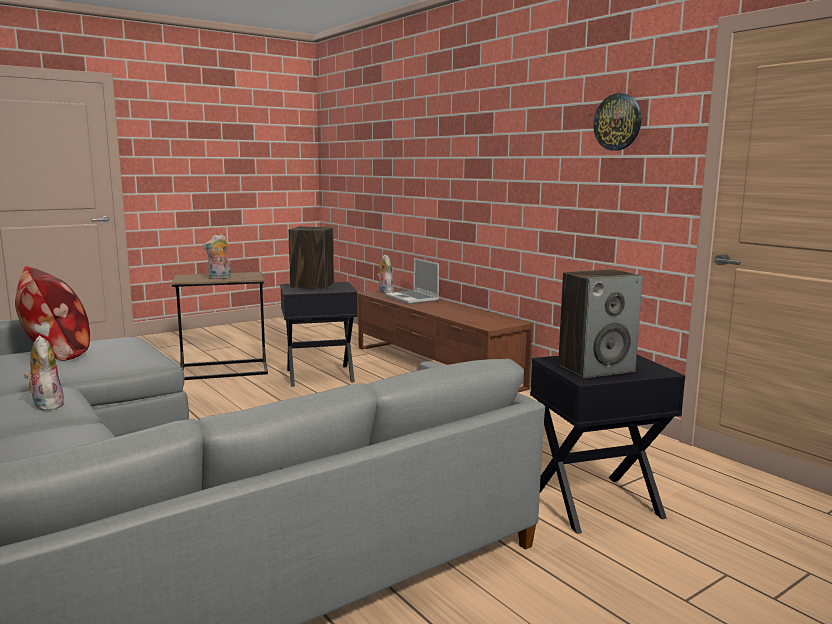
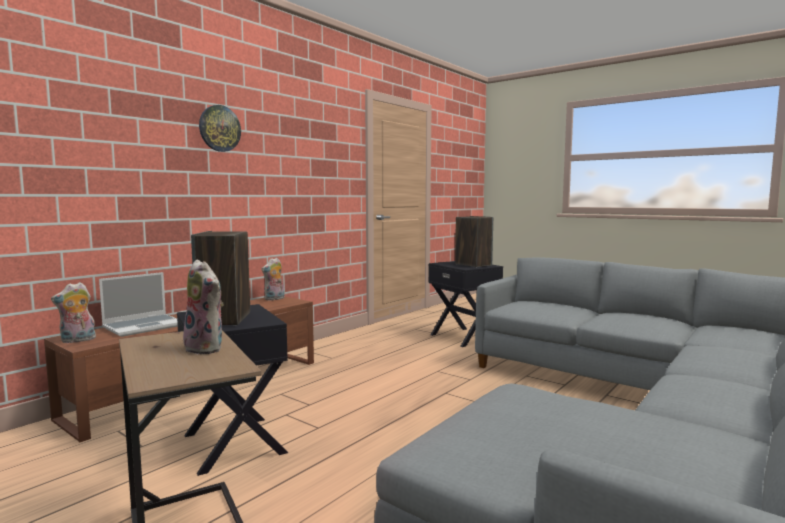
camera: 105 degrees left, 5 degrees down
(46, 405) = (703, 384): plush toy -> plush toy (274, 299)
(56, 353) = (592, 449): pillow -> none
(618, 122) = (322, 135): wall clock -> wall clock (219, 128)

